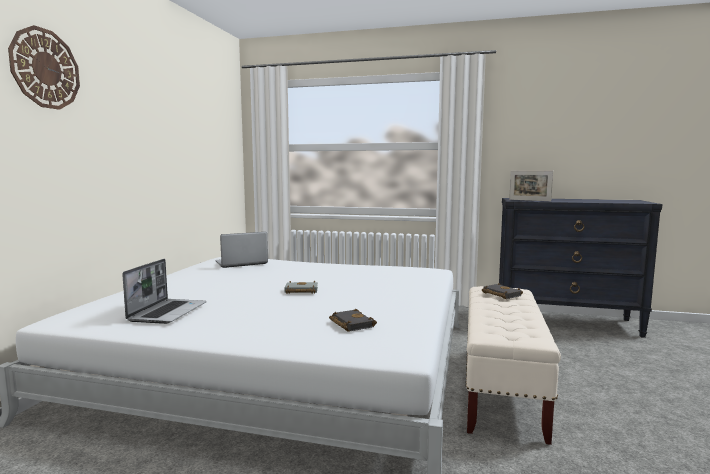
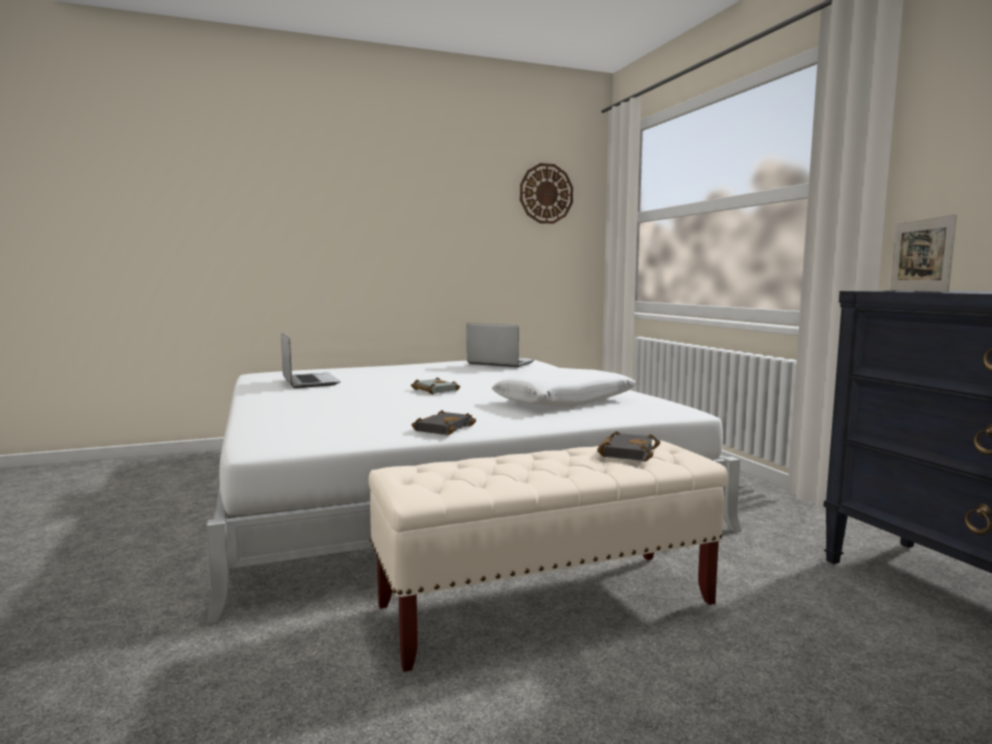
camera: 55 degrees right, 0 degrees up
(45, 68) = (298, 157): wall clock -> wall clock (546, 193)
(168, 312) = (309, 382): laptop -> laptop turned 90 degrees counterclockwise
(350, 324) = (345, 419): black book -> black book (443, 428)
(382, 278) = (564, 402): none -> white pillow

